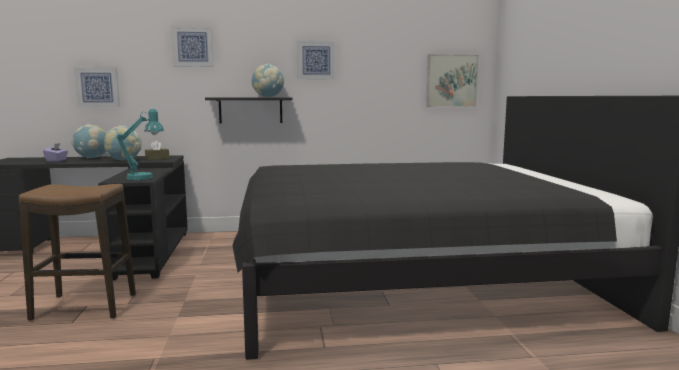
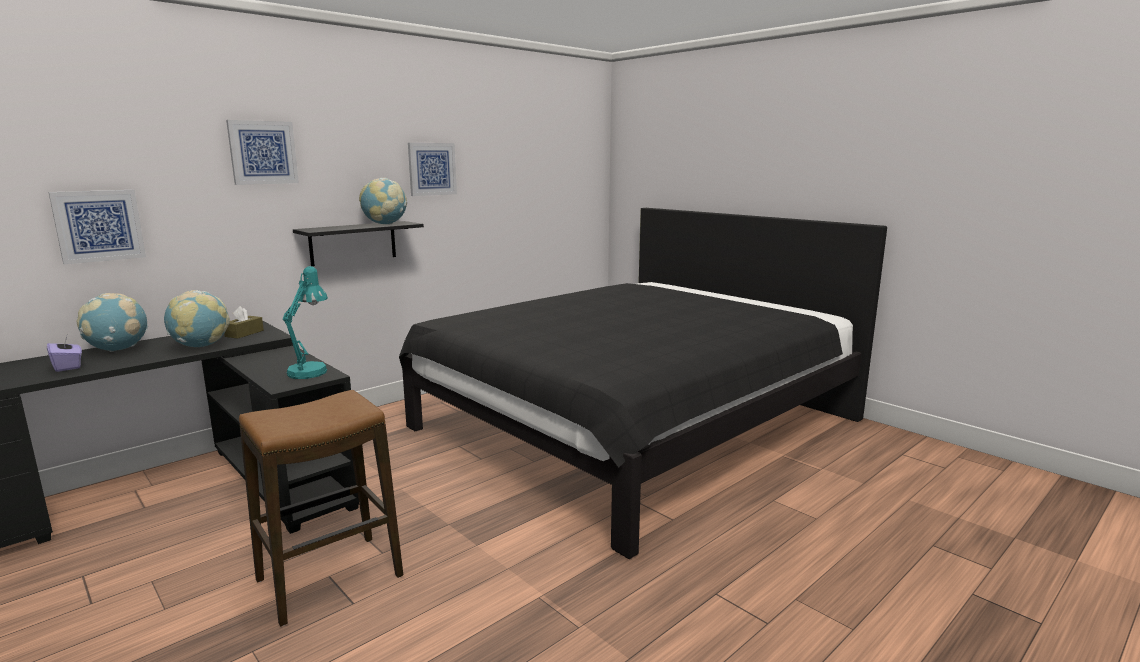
camera: 35 degrees left, 5 degrees up
(451, 81) = (572, 189): picture -> none

